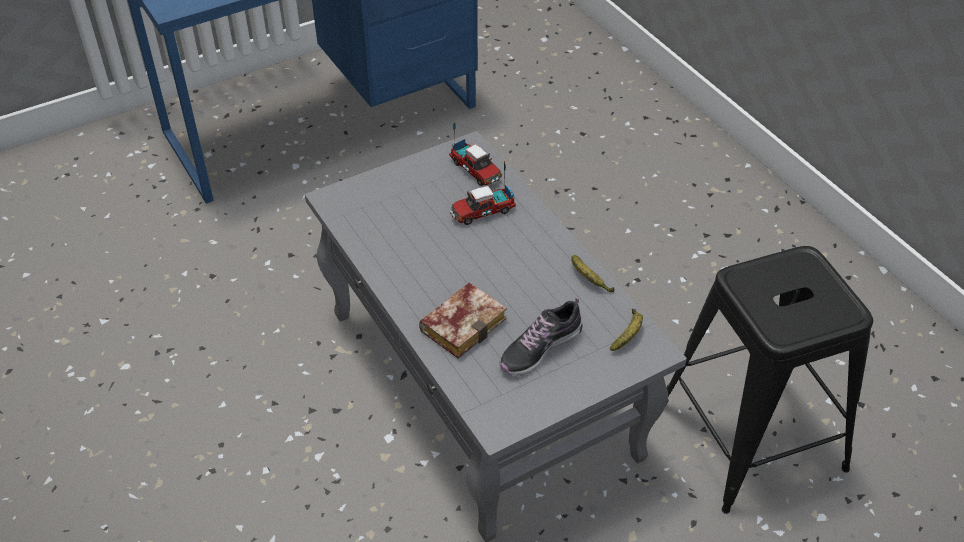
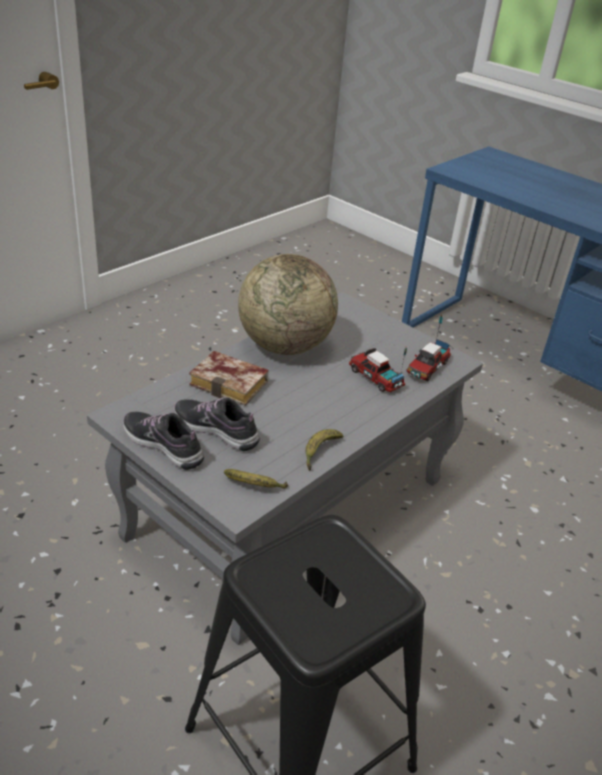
camera: 70 degrees right, 10 degrees down
(403, 267) = (284, 346): none -> globe
(556, 393) = (163, 445): none -> shoe

